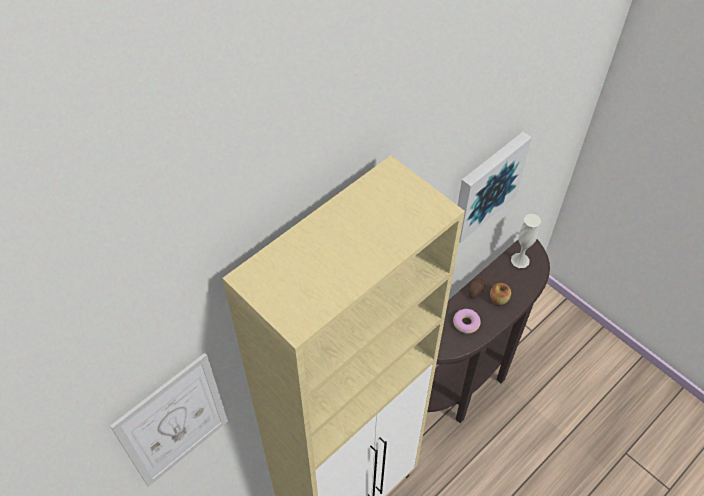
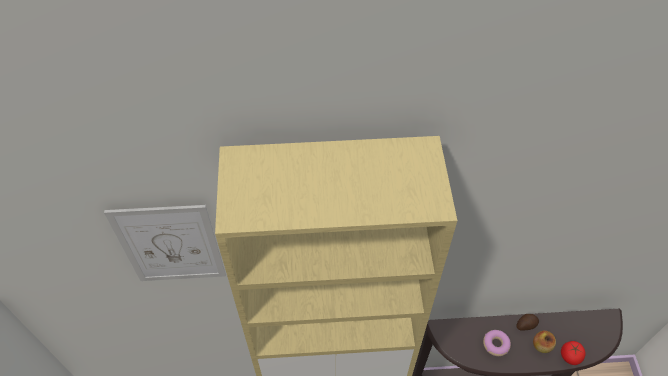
camera: 40 degrees right, 0 degrees up
(486, 185) = (573, 234): picture -> none
(520, 260) = (589, 327): white vase -> none
(524, 292) = (570, 356): none -> tomato

